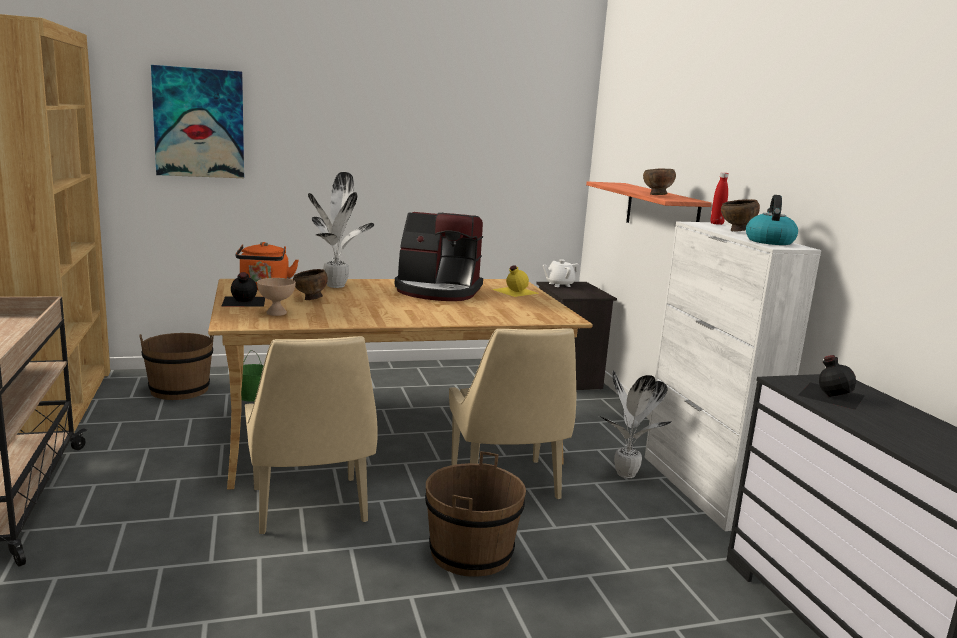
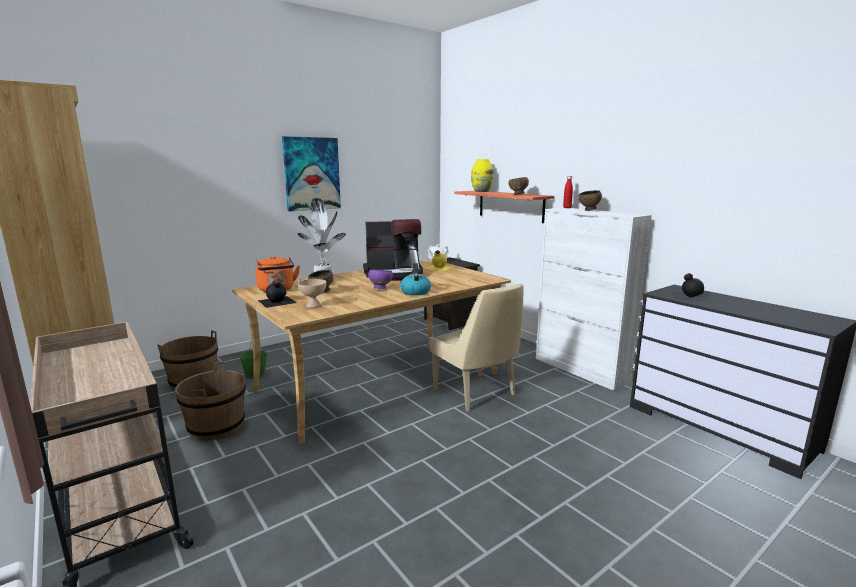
camera: 20 degrees left, 0 degrees up
(199, 123) = (174, 171): picture -> picture (311, 174)
(309, 507) = (370, 440): beige chair -> none
(388, 307) = (380, 289): none -> purple bowl
(471, 553) = (497, 441): brown bucket -> brown bucket (216, 426)
(624, 185) = (481, 191): none -> yellow vase
(626, 475) = (536, 371): potted plant -> none
(769, 241) = (619, 213): kettle -> kettle (415, 292)

